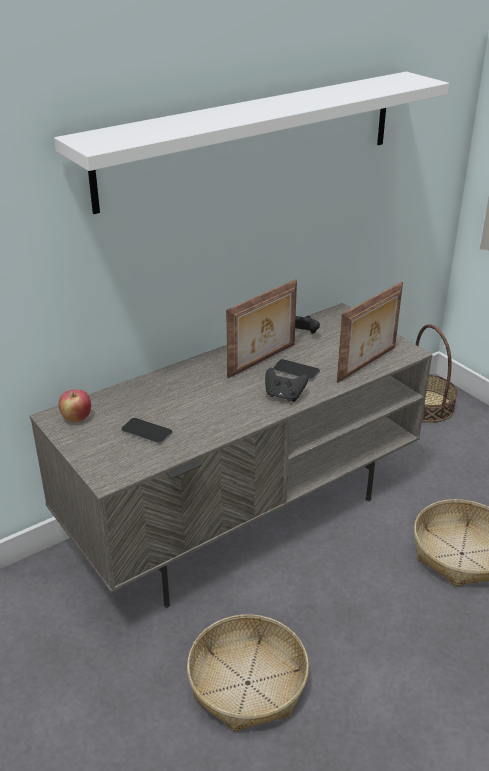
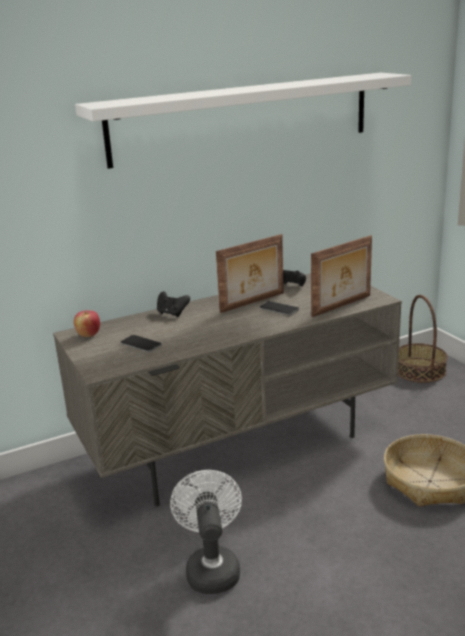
camera: 10 degrees right, 10 degrees down
(247, 684) = (211, 567): basket -> white fan
(284, 396) = (263, 324): black game controller -> black game controller (172, 313)

